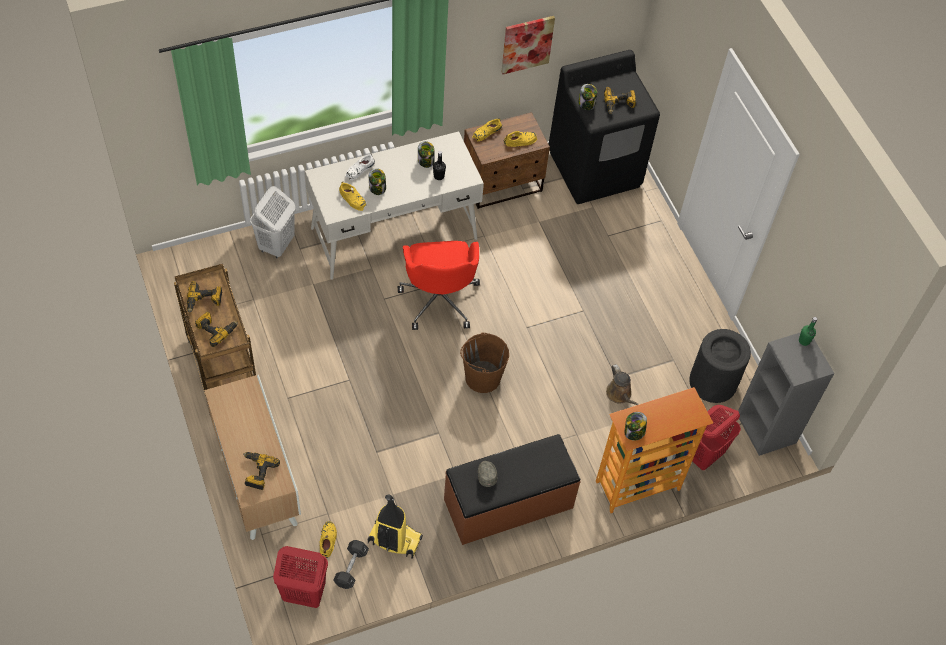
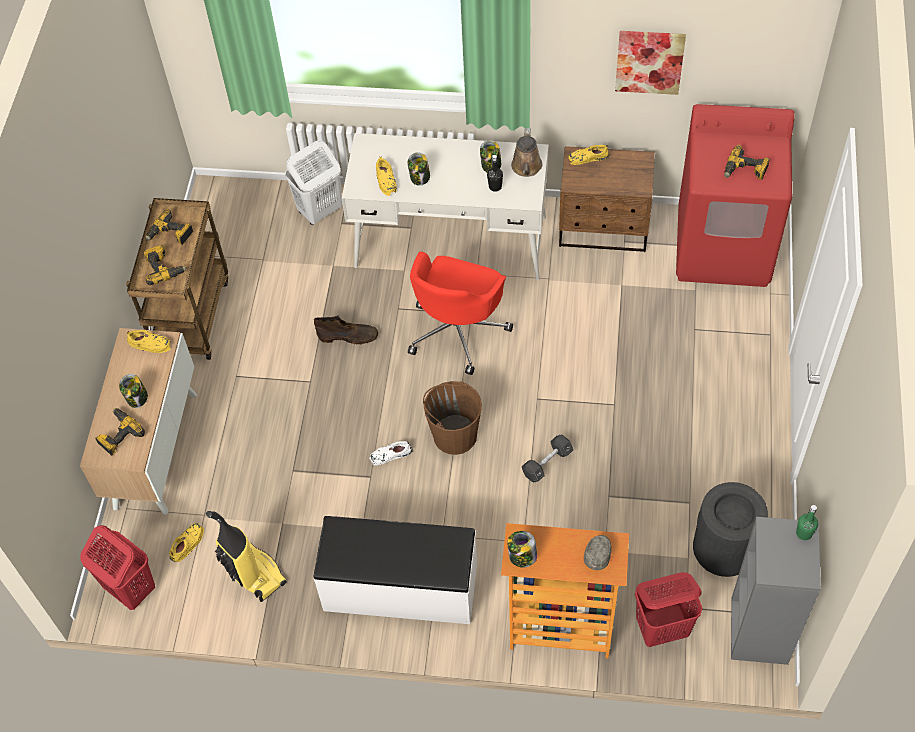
camera: 35 degrees right, 0 degrees up
(351, 567) = (193, 583): black dumbbell -> black dumbbell (547, 463)
(358, 334) = (348, 336): none -> brown boot
(359, 170) = (412, 151): white shoe -> white shoe (390, 455)
(486, 474) = (364, 540): grey cap -> grey cap (598, 553)
(508, 504) = (400, 588): brown bench -> white bench
(520, 140) = (621, 179): yellow shoe -> yellow shoe (150, 343)
(586, 104) = (705, 157): jar -> jar (137, 398)
(595, 169) = (724, 248): black washing machine -> red washing machine
(620, 394) = (601, 517): brown watering can -> brown watering can (526, 167)

